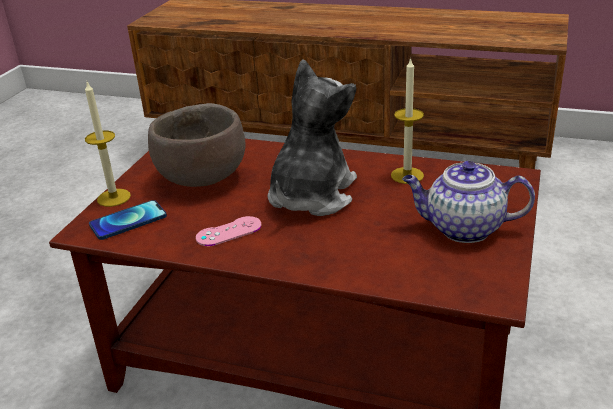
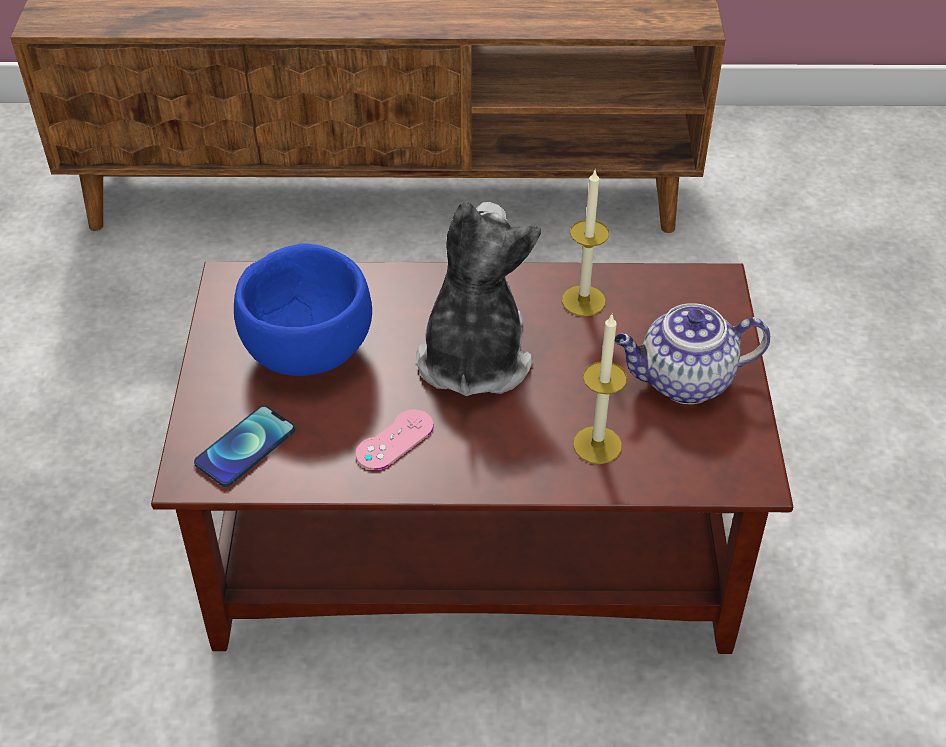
camera: 20 degrees left, 15 degrees up
(114, 197) = (198, 408): candle -> candle (597, 445)
(203, 178) = (309, 351): brown bowl -> blue bowl

